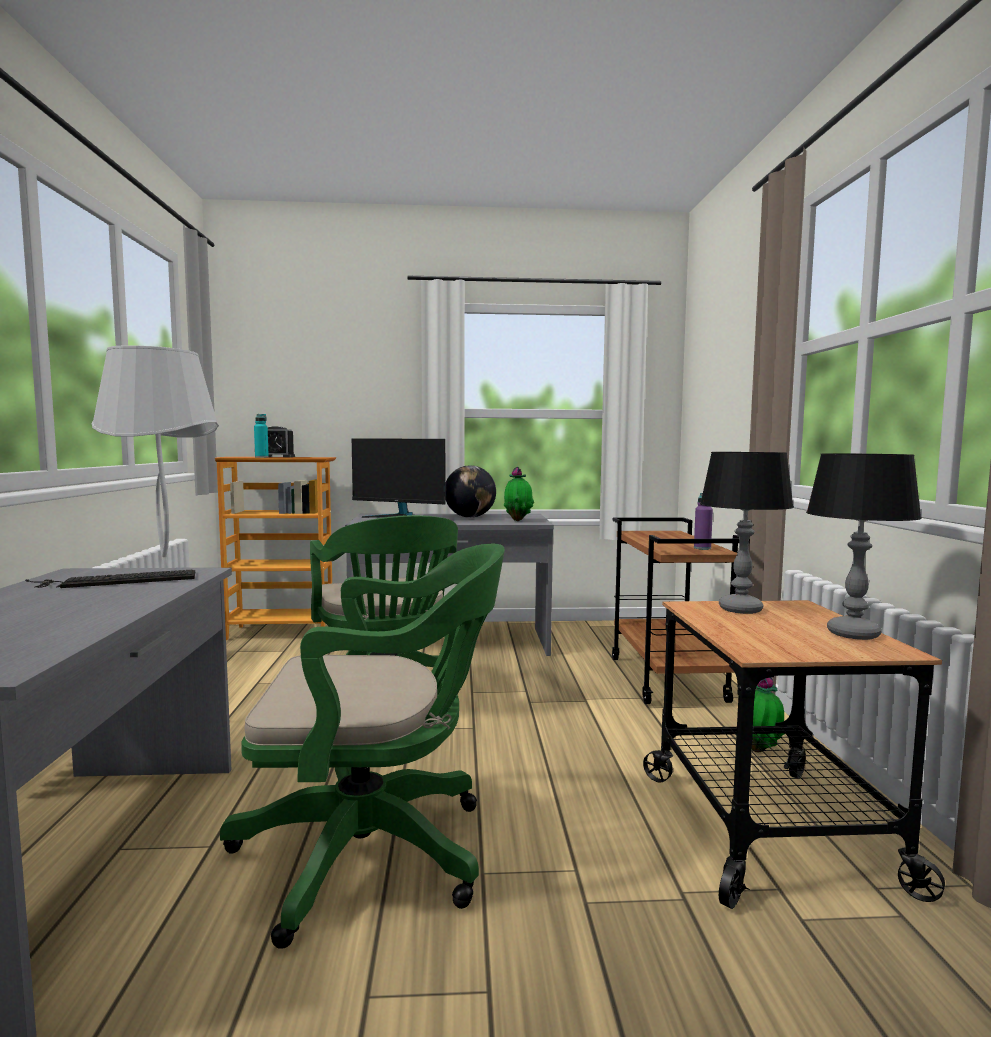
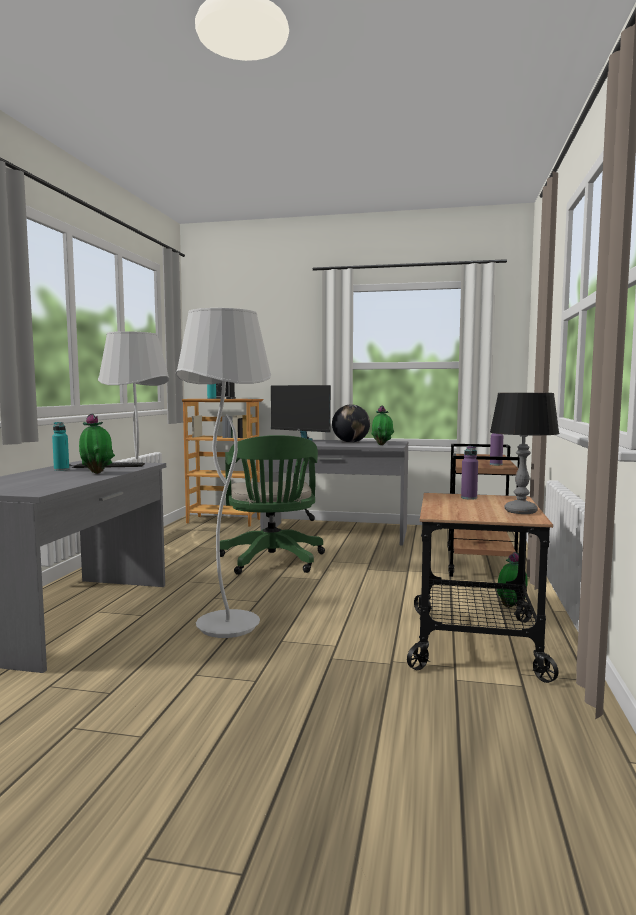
camera: 15 degrees right, 0 degrees up
(37, 594) = (61, 469): none -> turquoise bottle
(116, 599) = (97, 473): none -> potted plant
(377, 851) = (228, 626): green office chair -> white floor lamp
(740, 609) = (469, 498): table lamp -> purple bottle

